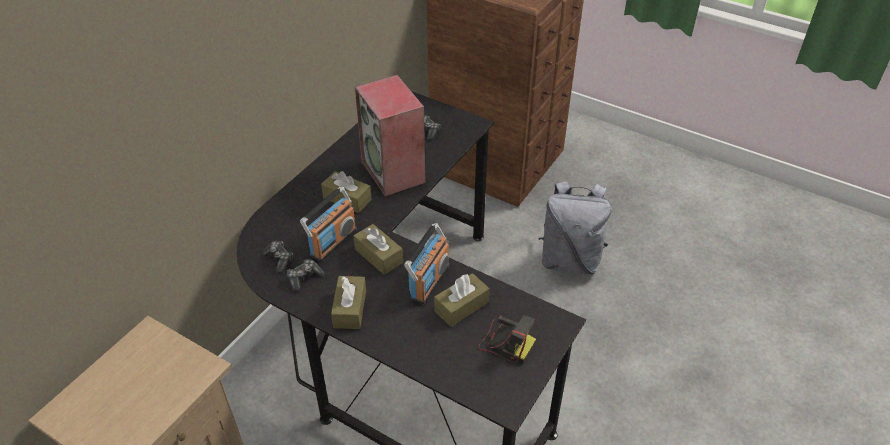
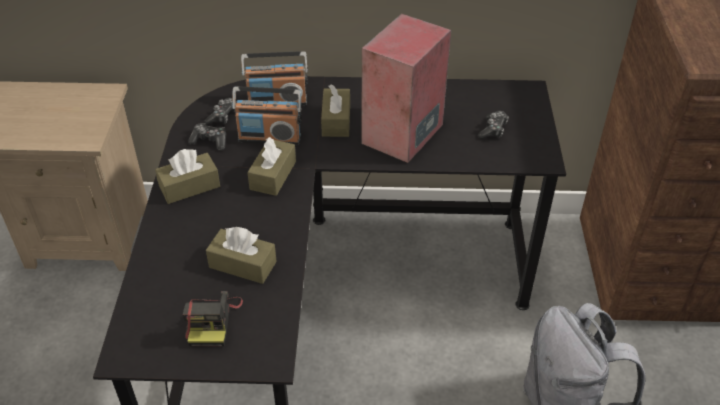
camera: 60 degrees right, 0 degrees up
(429, 281) = (262, 225): radio -> radio (277, 101)

